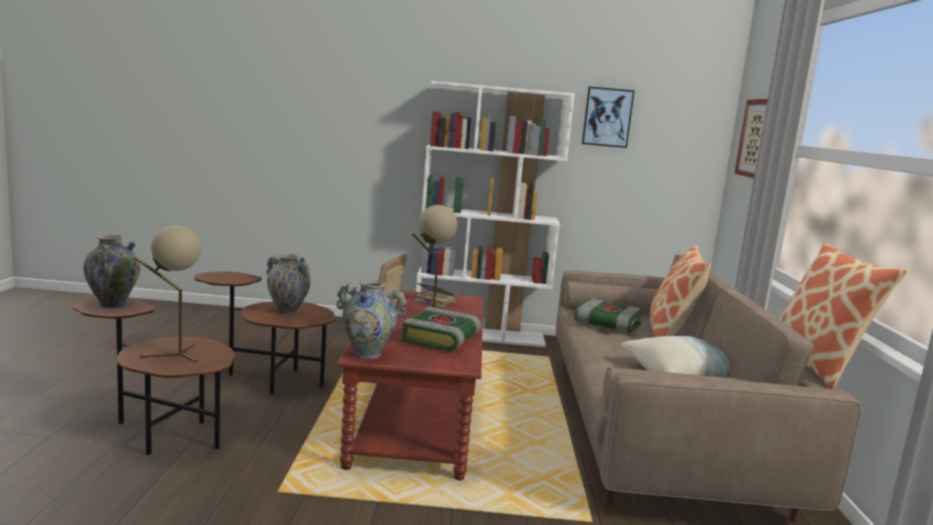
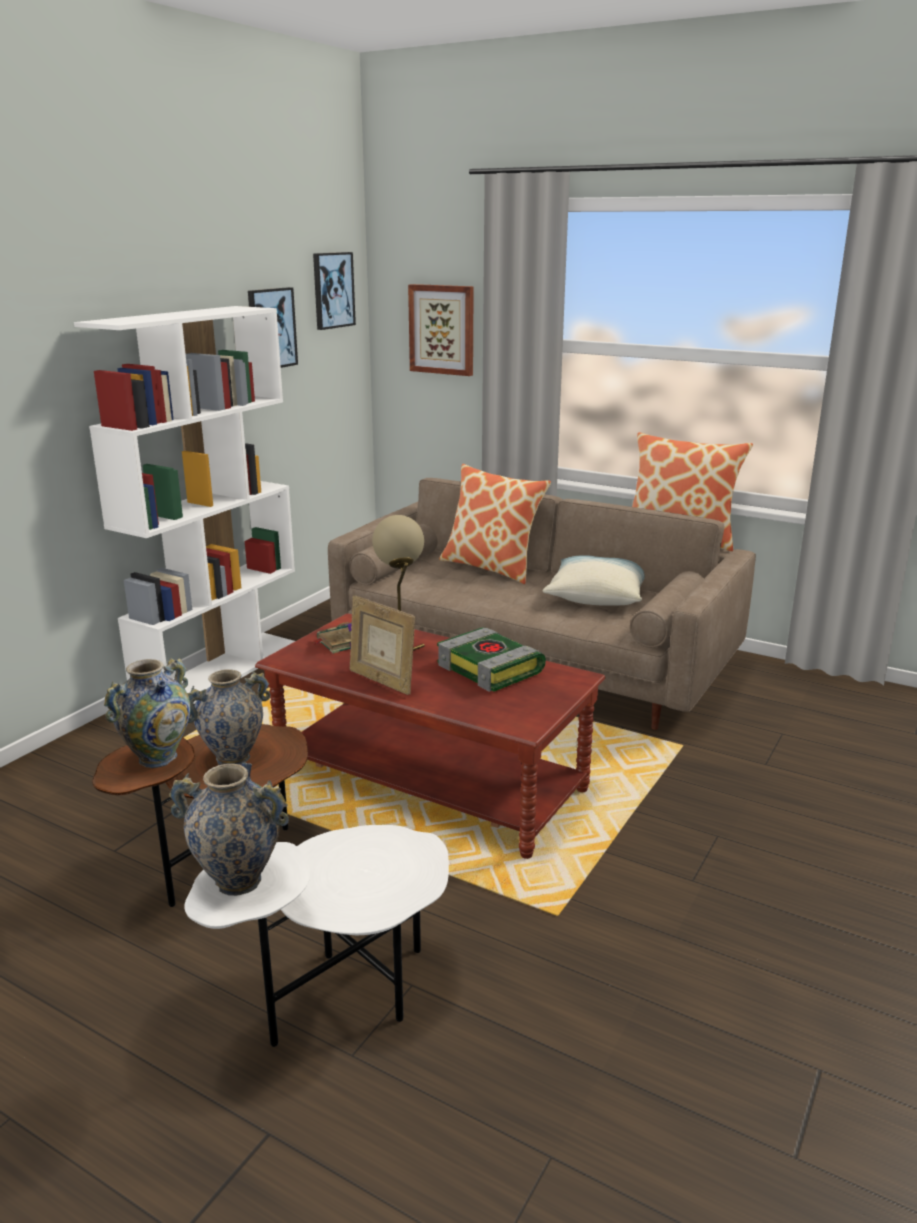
camera: 60 degrees left, 10 degrees up
(161, 434) = (342, 1001): brown side table -> white side table
(175, 355) = (367, 876): beige table lamp -> none
(367, 354) = (521, 720): vase -> vase (158, 758)
(606, 324) = (439, 582): book -> none
(686, 100) = (332, 290): none -> picture

